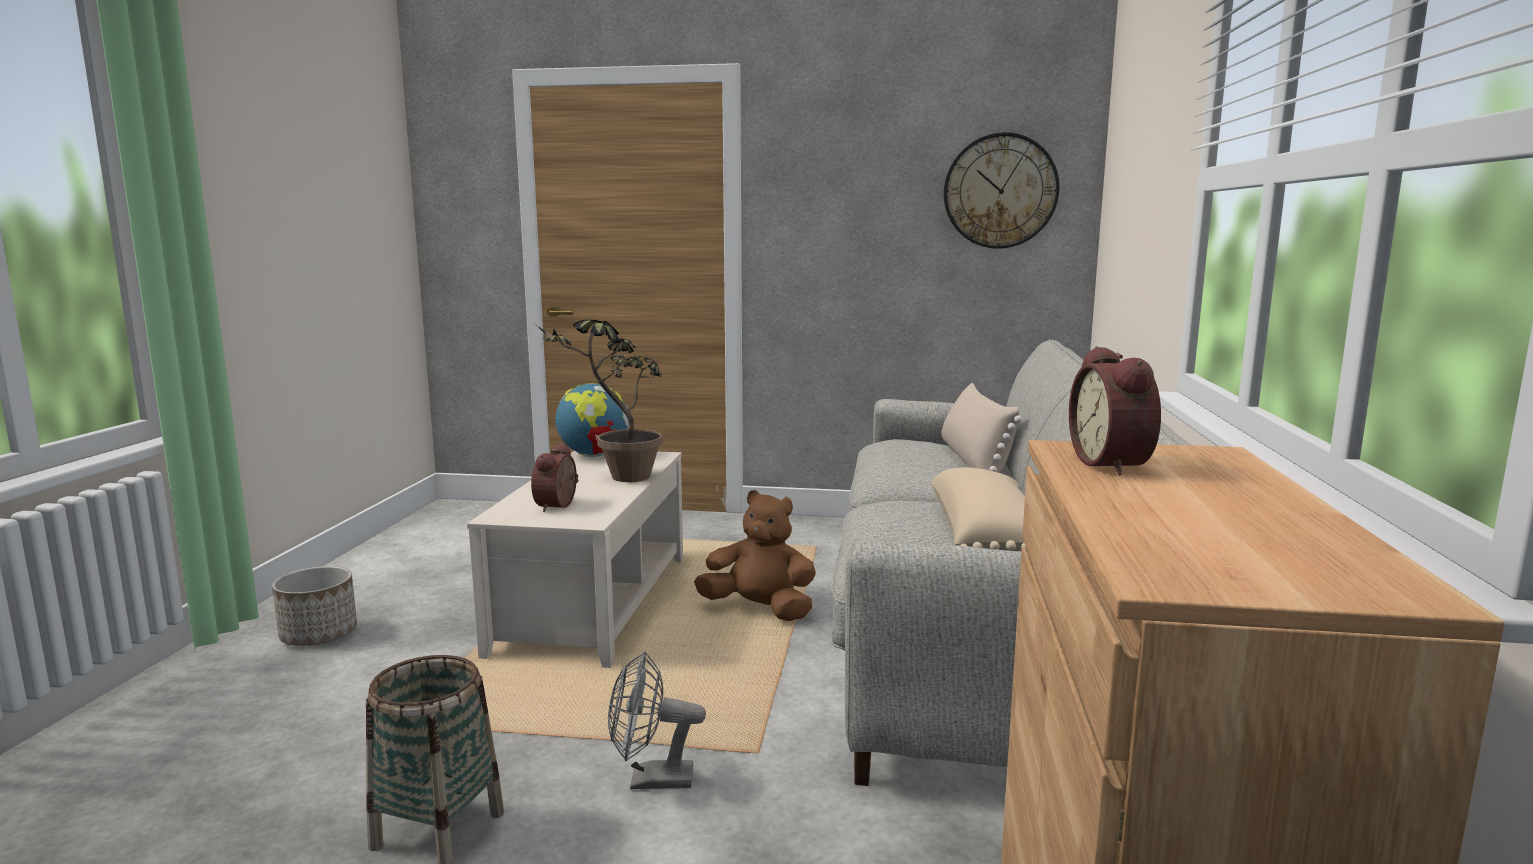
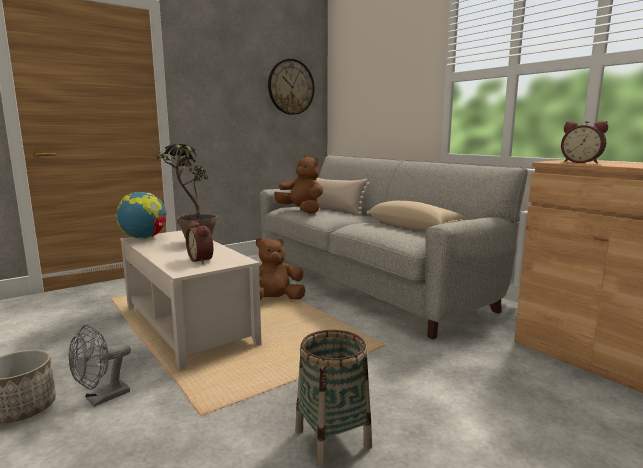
camera: 45 degrees left, 0 degrees up
(651, 780) = (371, 372): grey fan -> grey fan (102, 398)
(893, 454) = (301, 211): none -> brown plush toy

